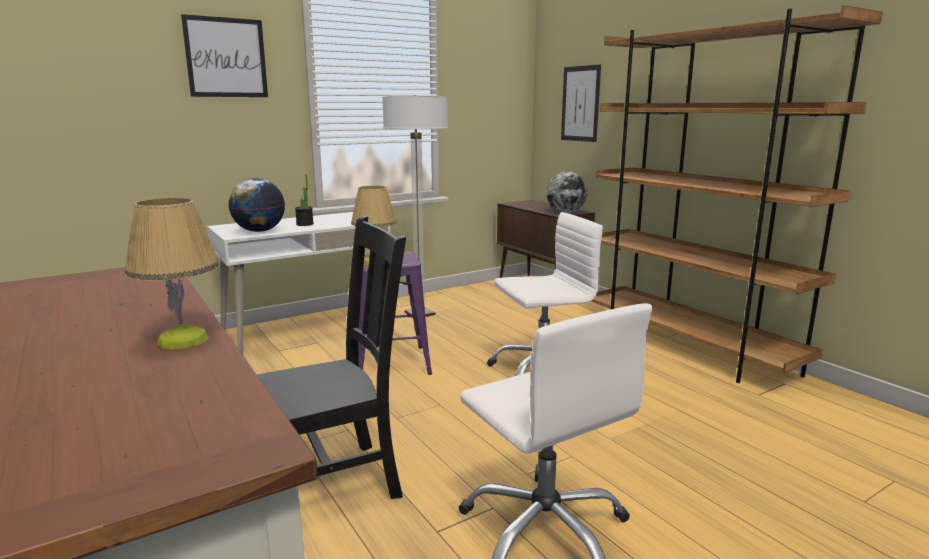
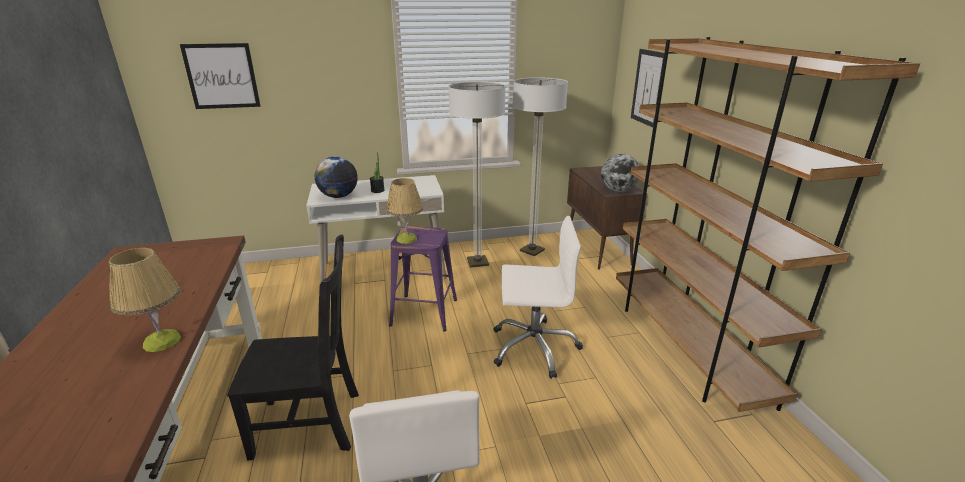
camera: 20 degrees right, 10 degrees up
(226, 57) = (328, 51): picture -> picture (222, 76)
(473, 297) = (532, 250): none -> floor lamp

